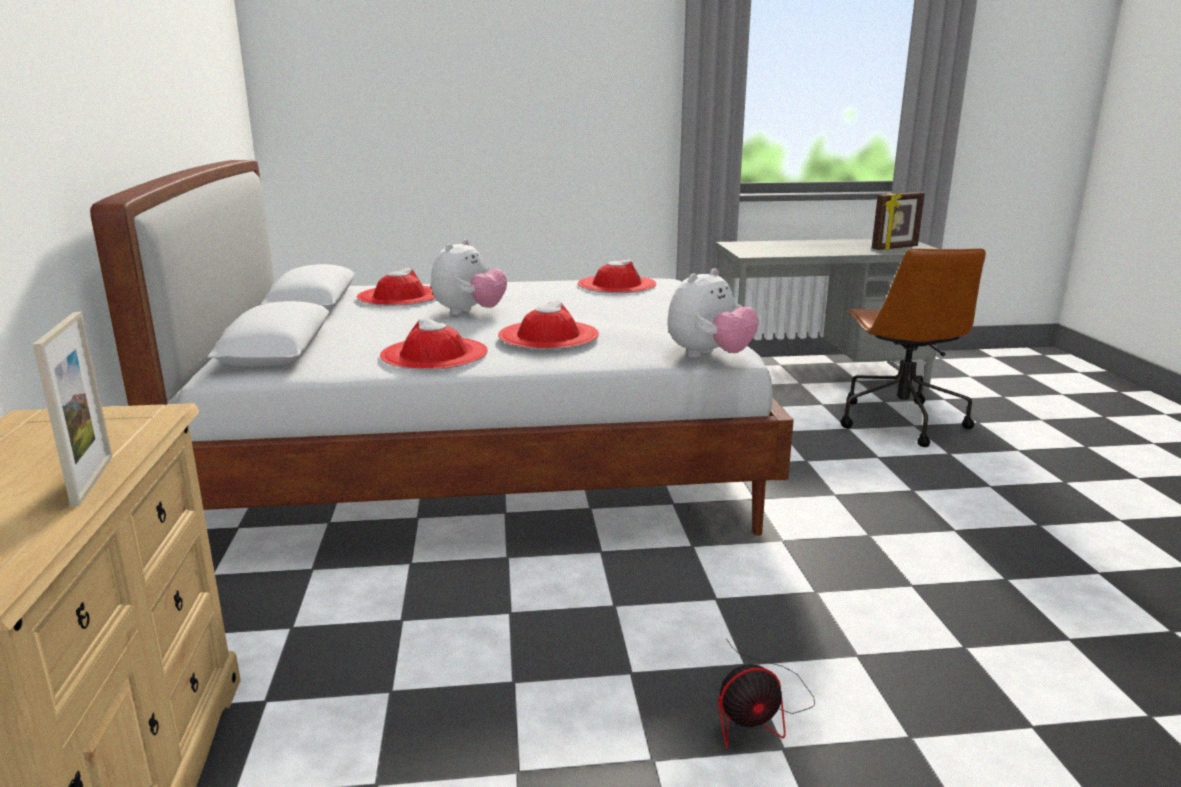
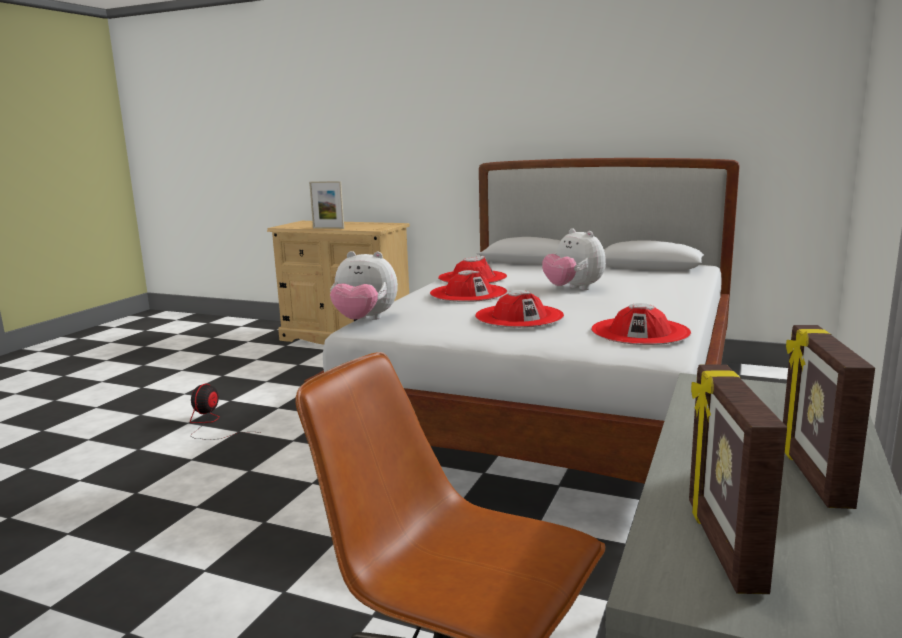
camera: 120 degrees right, 5 degrees down
(399, 296) = (644, 278): red hat -> red hat (519, 316)
(709, 356) = (364, 320): plush toy -> plush toy turned 60 degrees counterclockwise
(825, 244) = (812, 475): none -> picture frame

